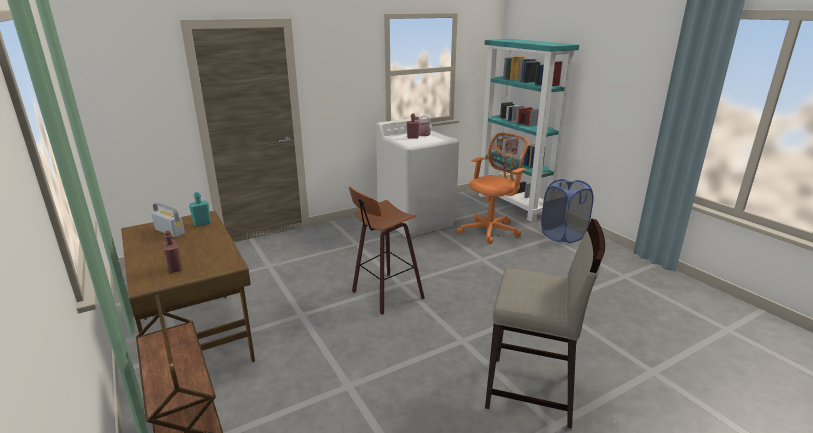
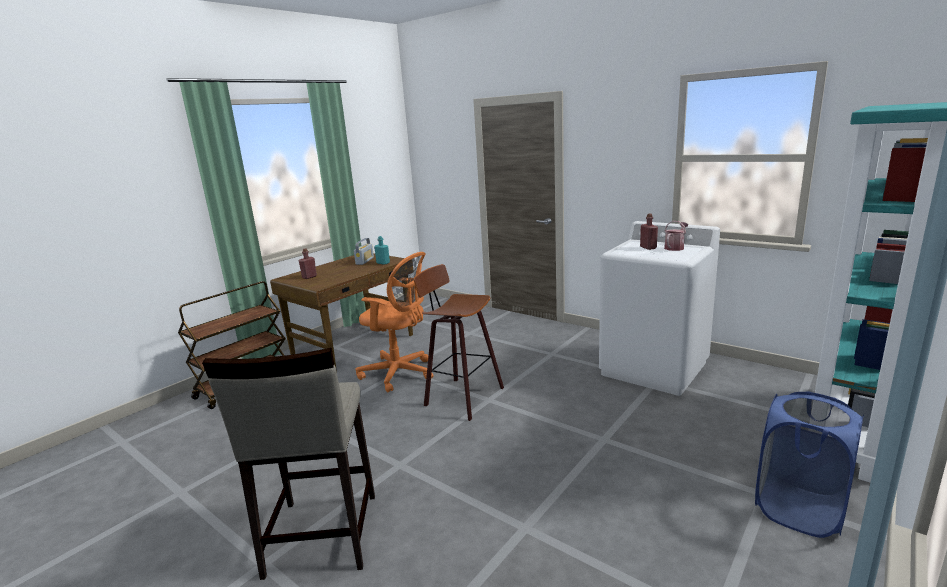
camera: 70 degrees right, 5 degrees down
(491, 230) = (708, 428): orange office chair -> orange office chair (400, 374)

